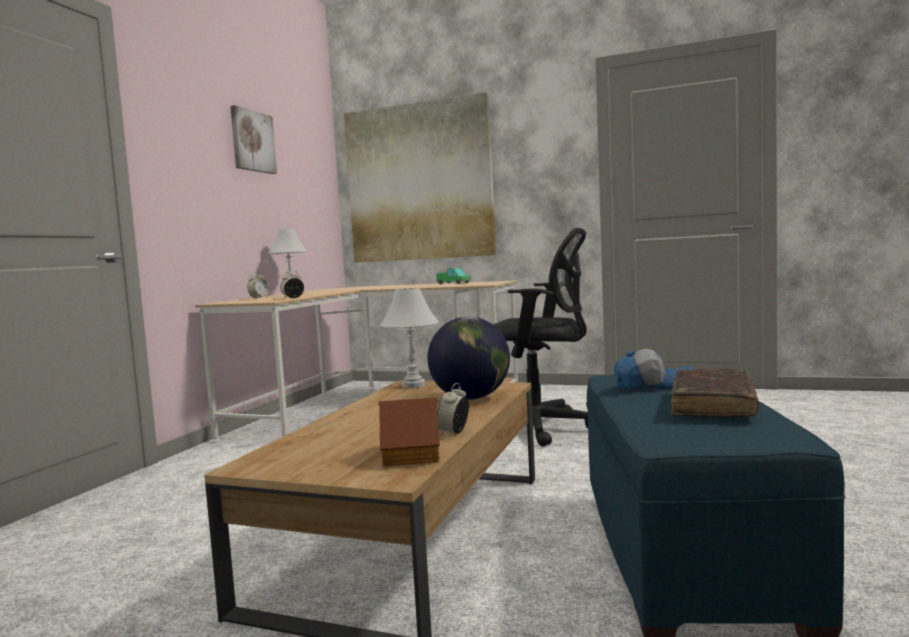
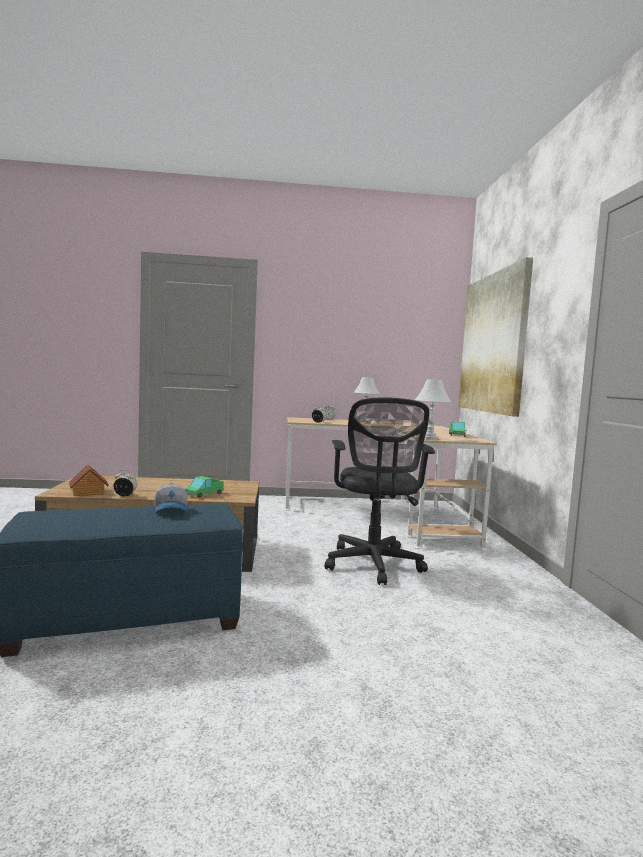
camera: 65 degrees right, 0 degrees up
(252, 141) = (360, 318): picture -> none
(413, 385) = (241, 483): white table lamp -> white table lamp (429, 438)
(470, 398) = (204, 494): globe -> toy truck
(713, 405) = (103, 519): brown book -> none

